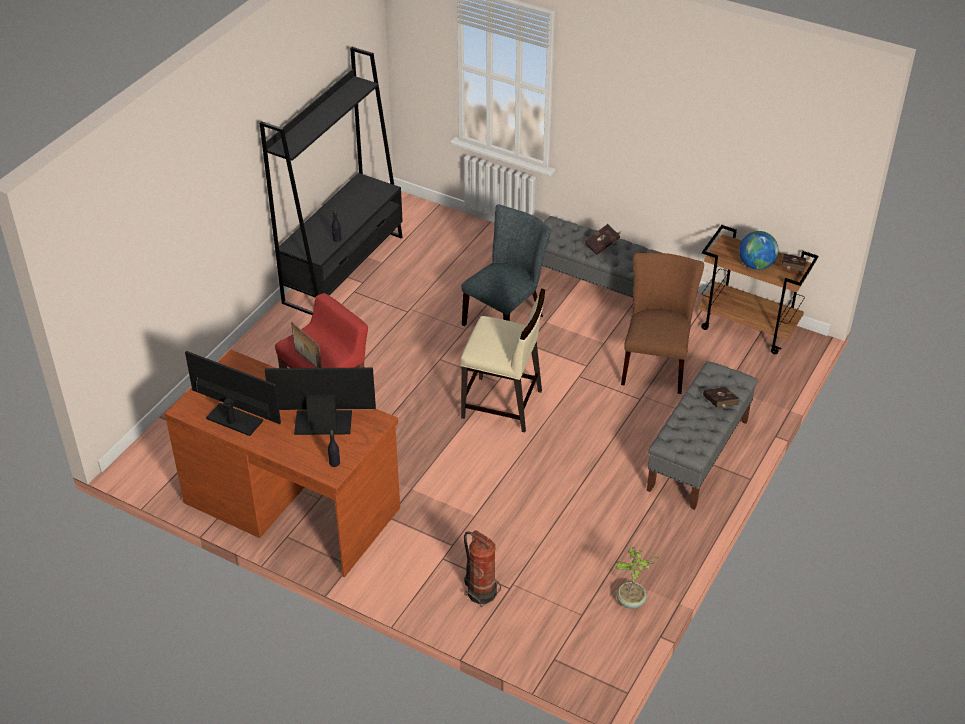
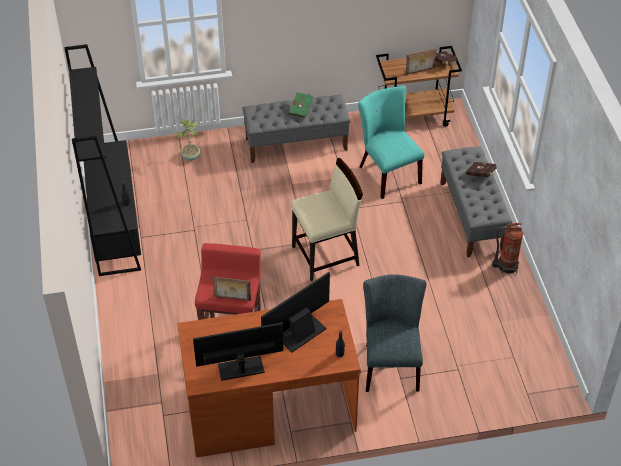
camera: 40 degrees left, 5 degrees up
(481, 591) = (444, 382): fire extinguisher -> fire extinguisher (506, 265)
(507, 318) = (264, 196): grey chair -> grey chair (390, 363)
(603, 246) = (302, 109): red book -> green book
(631, 601) = (530, 330): potted plant -> potted plant (191, 156)
(655, 363) = (387, 172): brown chair -> turquoise chair
(756, 265) = (420, 71): globe -> picture frame

